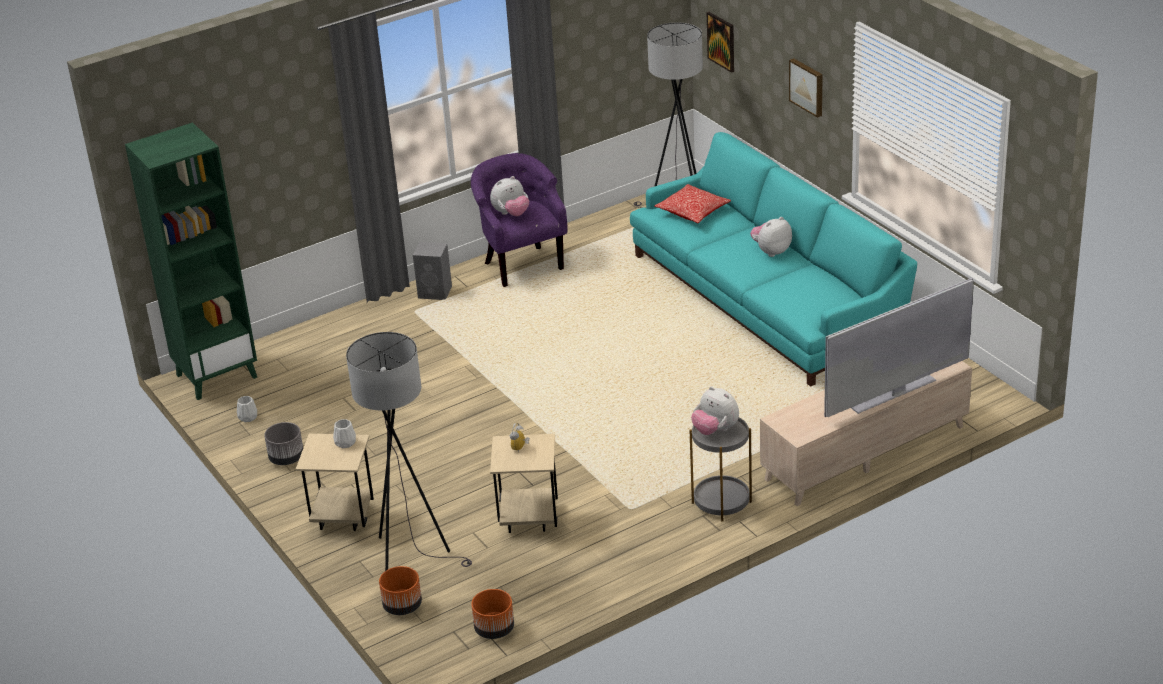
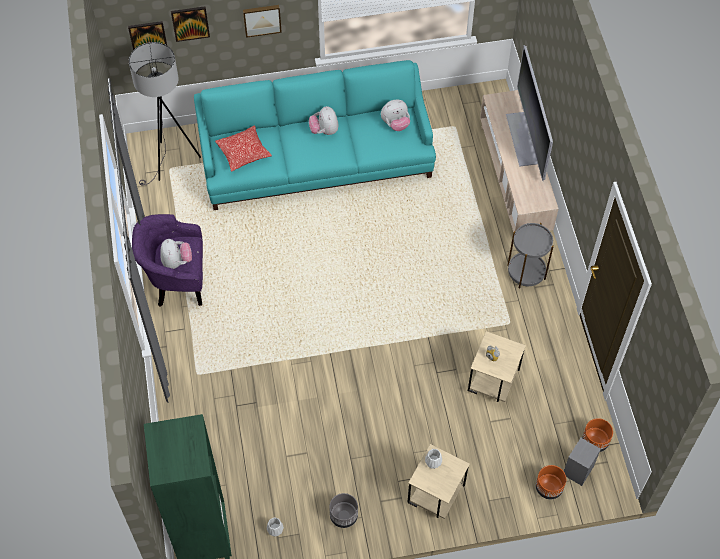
camera: 70 degrees left, 25 degrees up
(411, 556) = (498, 466): grey floor lamp -> none
(436, 292) = (179, 351): grey speaker -> grey speaker (578, 469)
(715, 430) = (528, 242): plush toy -> plush toy (395, 124)
(753, 45) = (190, 23): none -> picture

